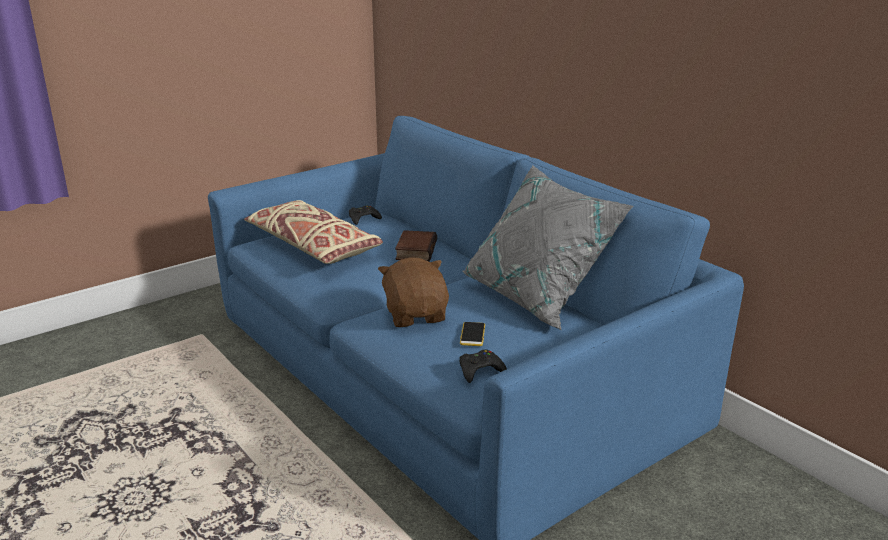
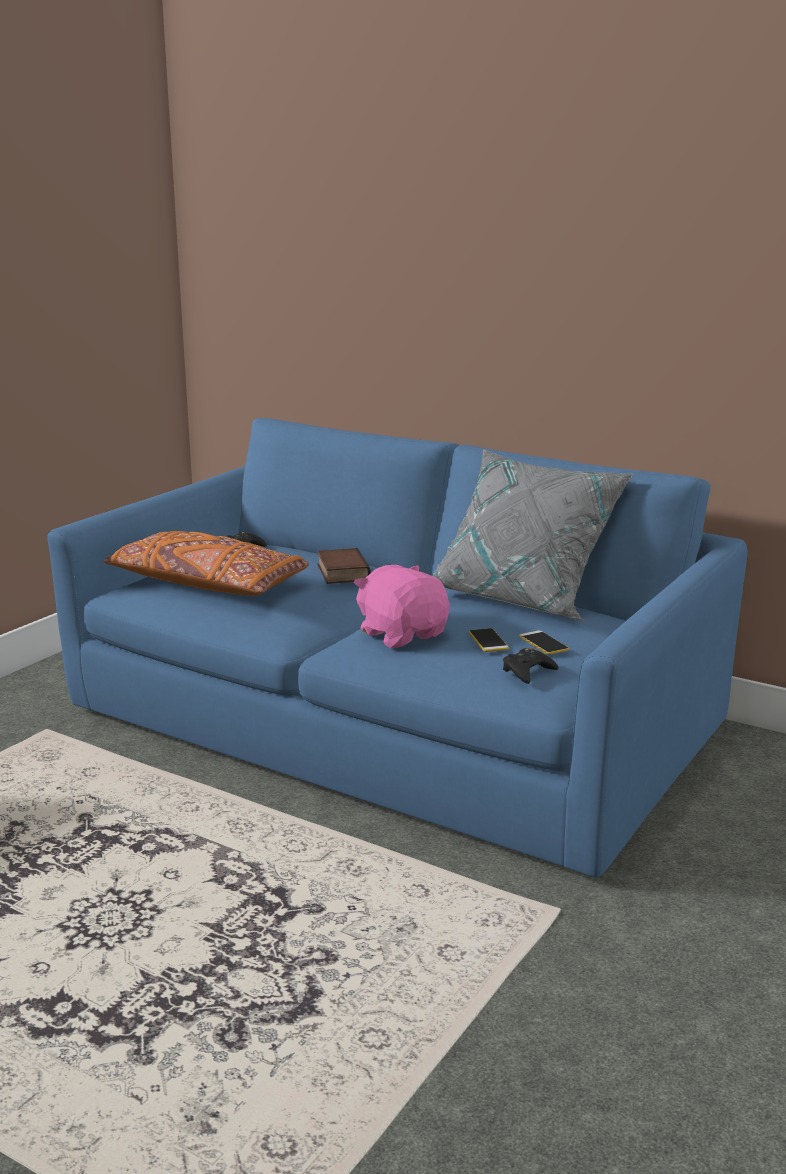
camera: 20 degrees left, 5 degrees down
(313, 247) = (208, 585): beige pillow -> orange pillow
(416, 315) = (402, 634): brown plush toy -> pink plush toy
(515, 345) = (543, 643): none -> phone

